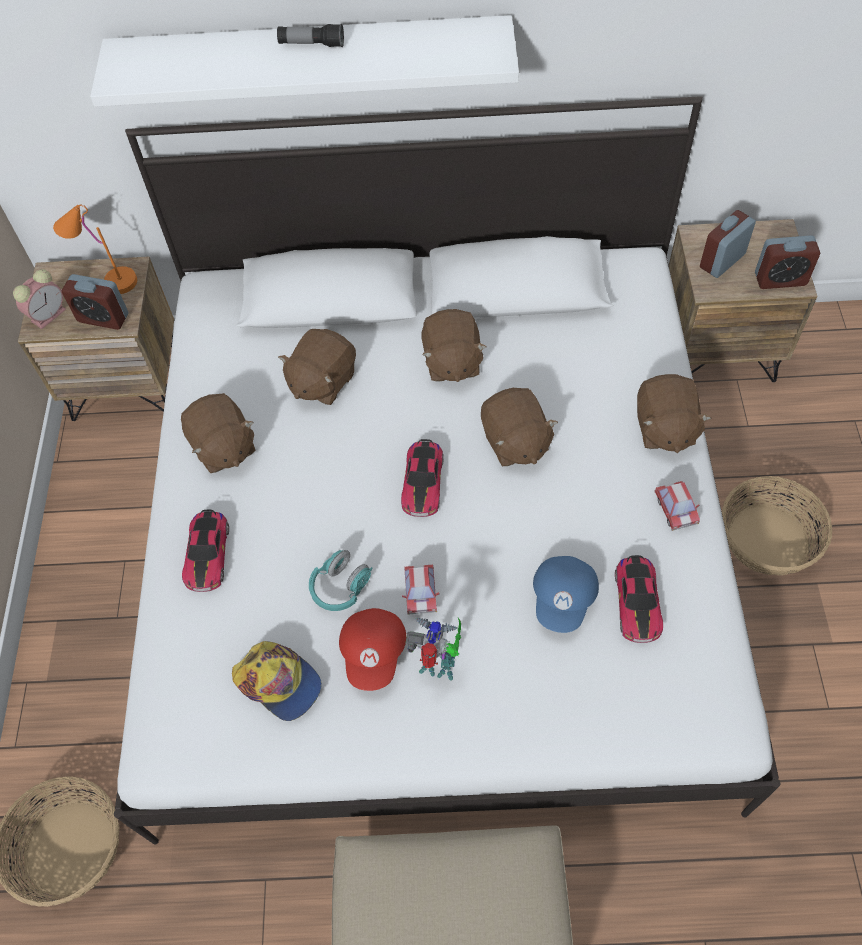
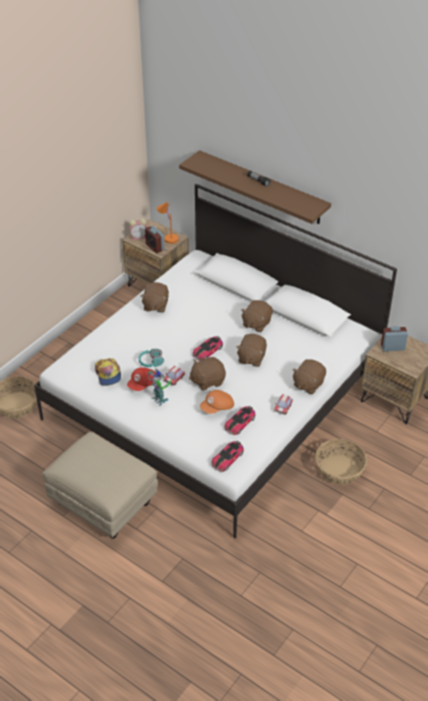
camera: 35 degrees right, 15 degrees down
(208, 554) = (121, 331): toy car -> toy car (227, 458)
(311, 59) = (262, 187): white shelf -> brown shelf
(322, 381) = (206, 305): brown plush toy -> brown plush toy (207, 381)
(564, 599) = (217, 408): blue cap -> orange cap
(780, 279) = (408, 365): alarm clock -> none

